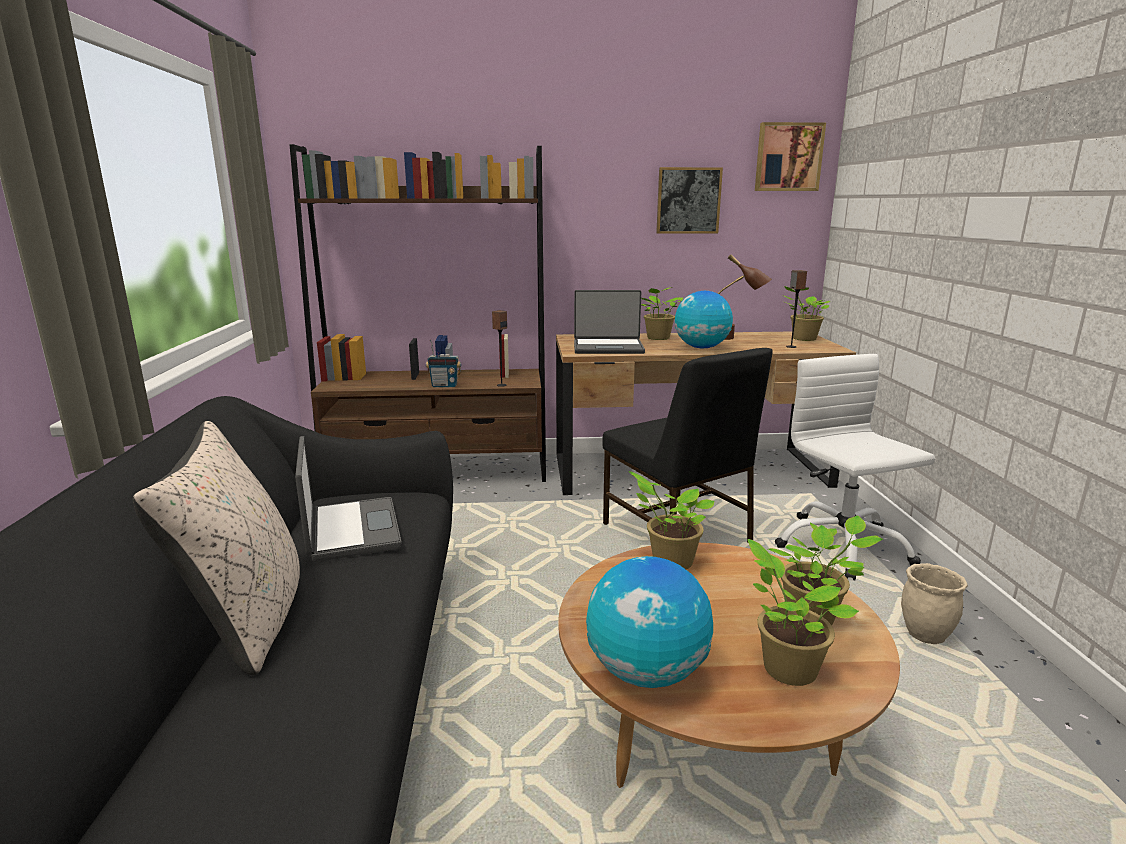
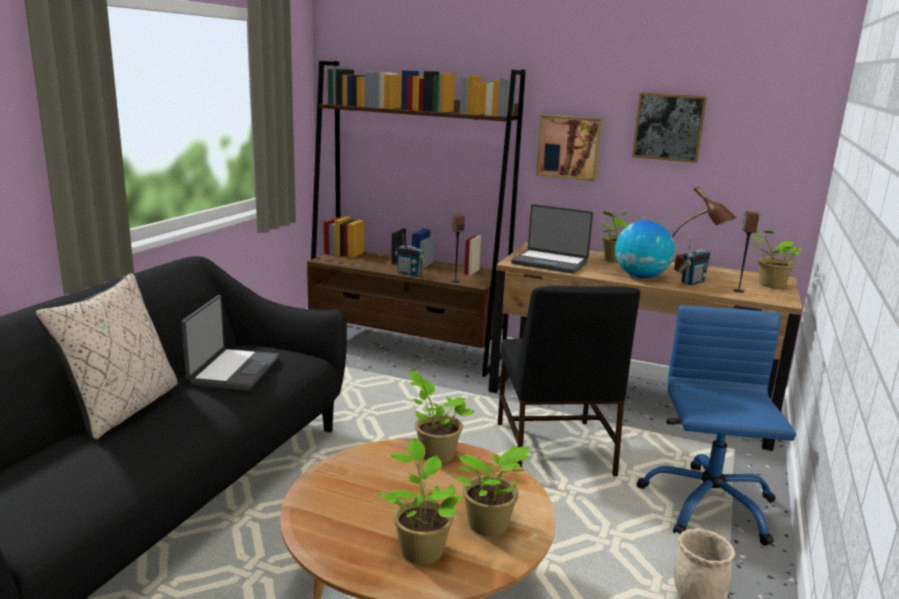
camera: 25 degrees right, 0 degrees up
(646, 673) = (321, 518): globe -> none
(747, 346) = (692, 282): none -> radio
(788, 157) = (784, 89): picture -> picture (569, 147)
(842, 546) = (707, 505): white office chair -> blue office chair

